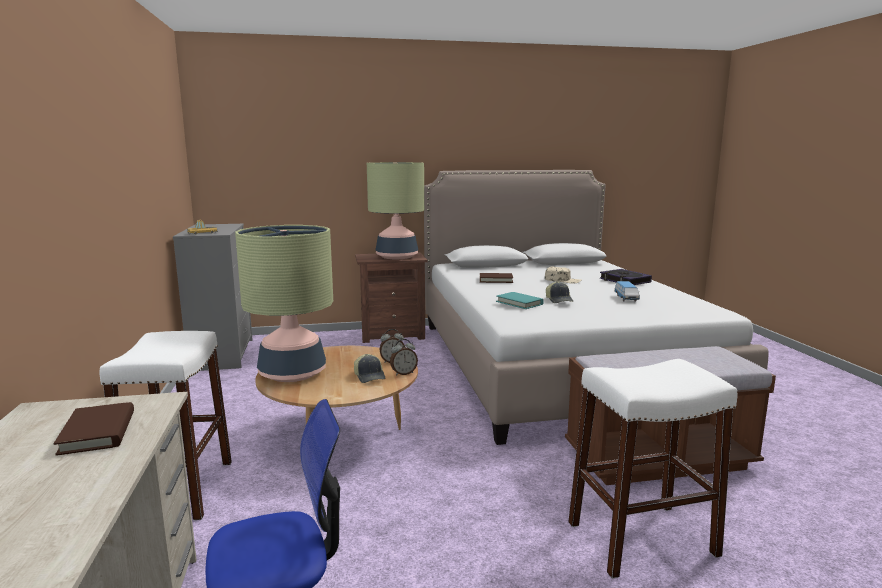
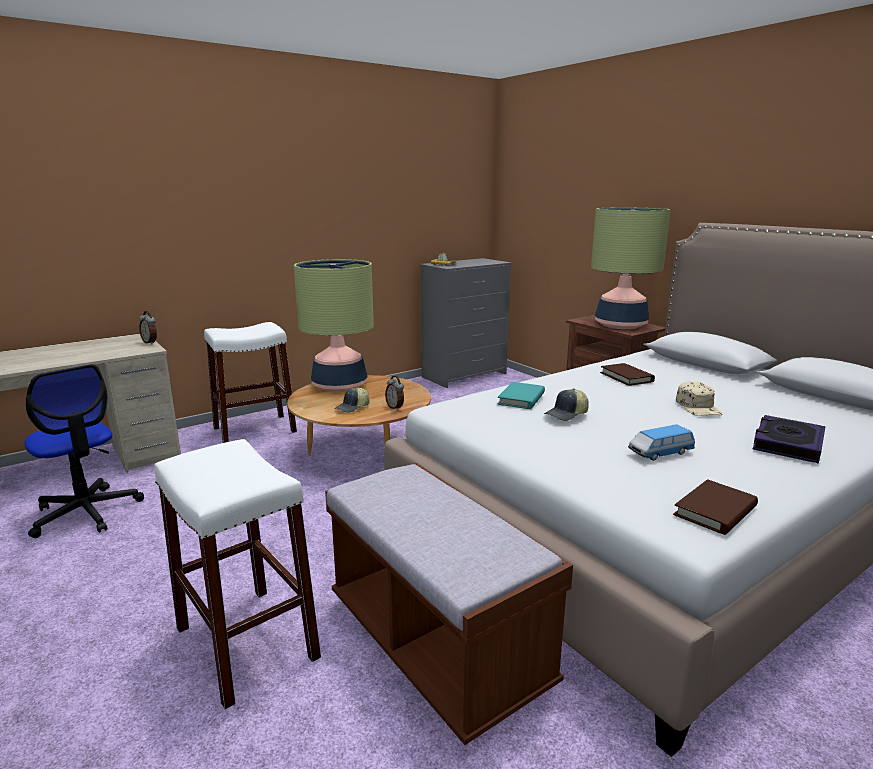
camera: 65 degrees right, 5 degrees up
(98, 432) = (104, 350): brown book -> brown book (715, 511)
(403, 373) = (370, 417): alarm clock -> alarm clock (150, 342)

